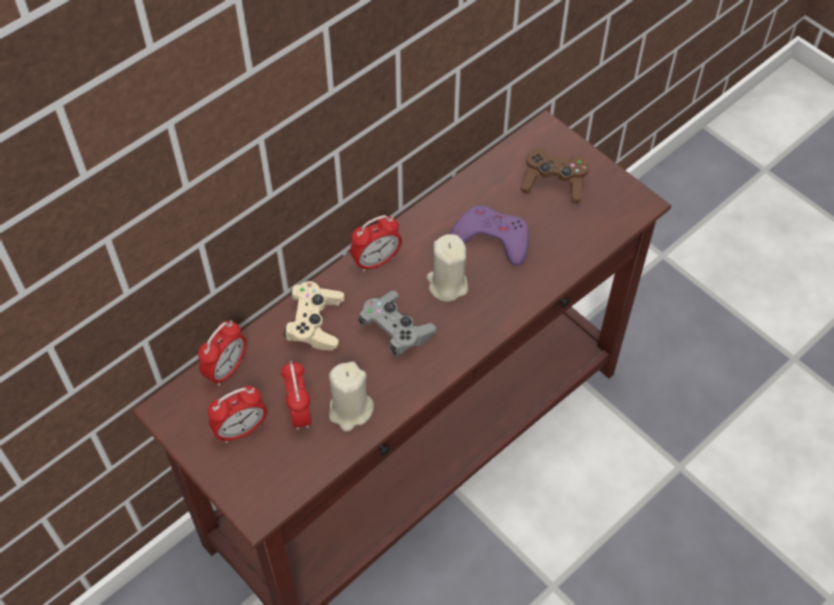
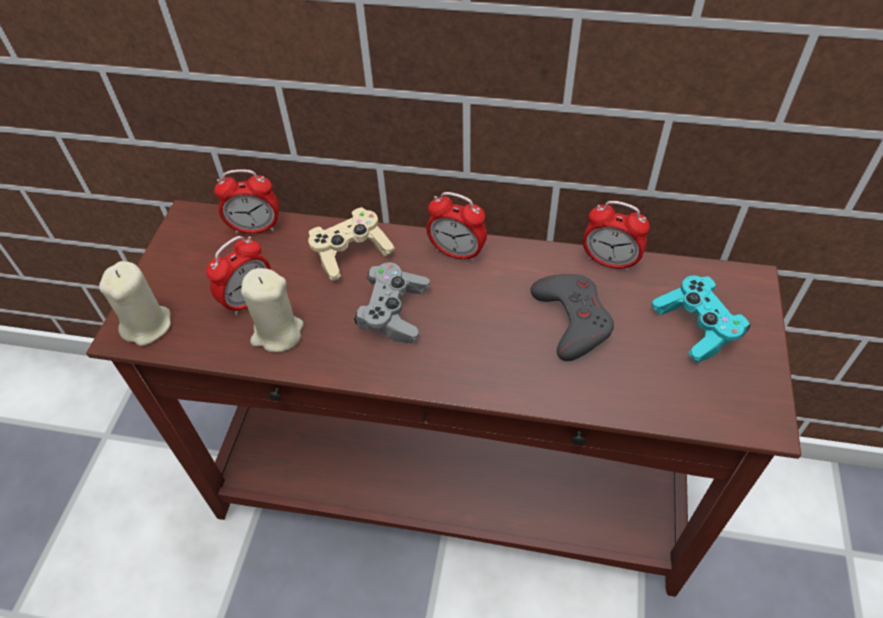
camera: 55 degrees right, 5 degrees down
(241, 430) = (201, 273): alarm clock -> alarm clock (609, 262)
(447, 284) = (482, 318): beige candle -> beige candle (147, 325)
(492, 239) = (572, 319): purple game controller -> grey game controller
(554, 183) = (696, 327): brown game controller -> turquoise game controller

